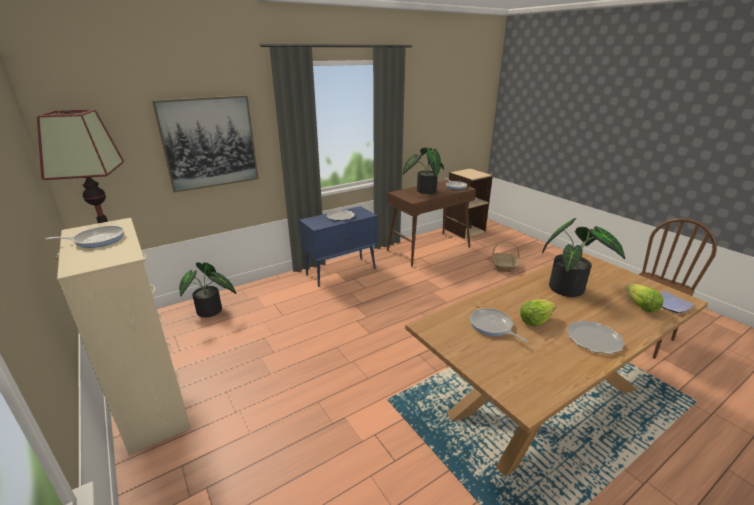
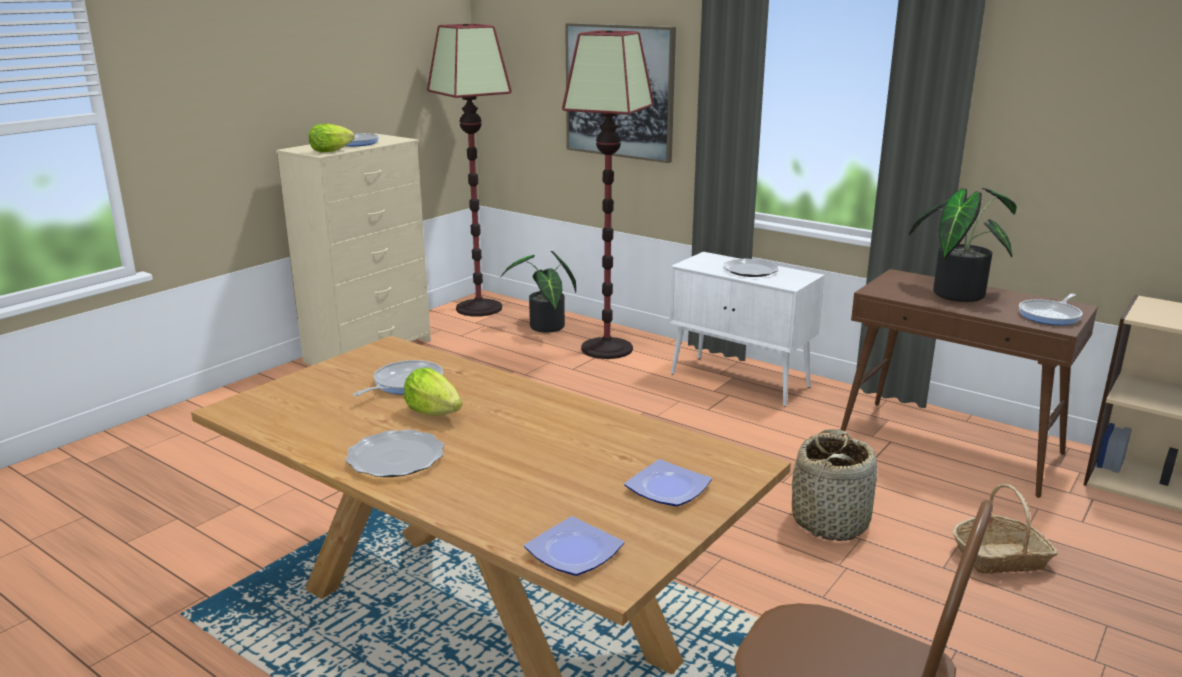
camera: 70 degrees right, 5 degrees down
(267, 297) = (607, 349): none -> floor lamp
(341, 271) = (741, 381): blue cabinet -> white cabinet
(474, 287) = (830, 521): none -> basket
(569, 288) = (576, 443): potted plant -> none
(609, 276) = (667, 487): none -> plate
(640, 306) = (541, 513): lettuce -> lettuce (330, 151)

